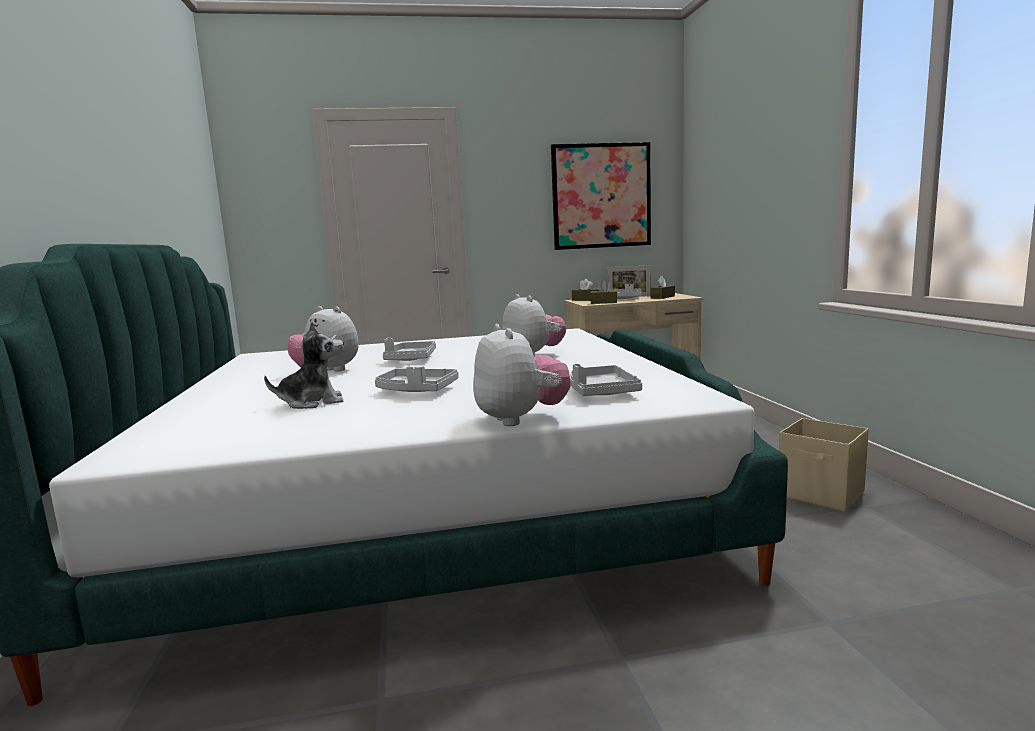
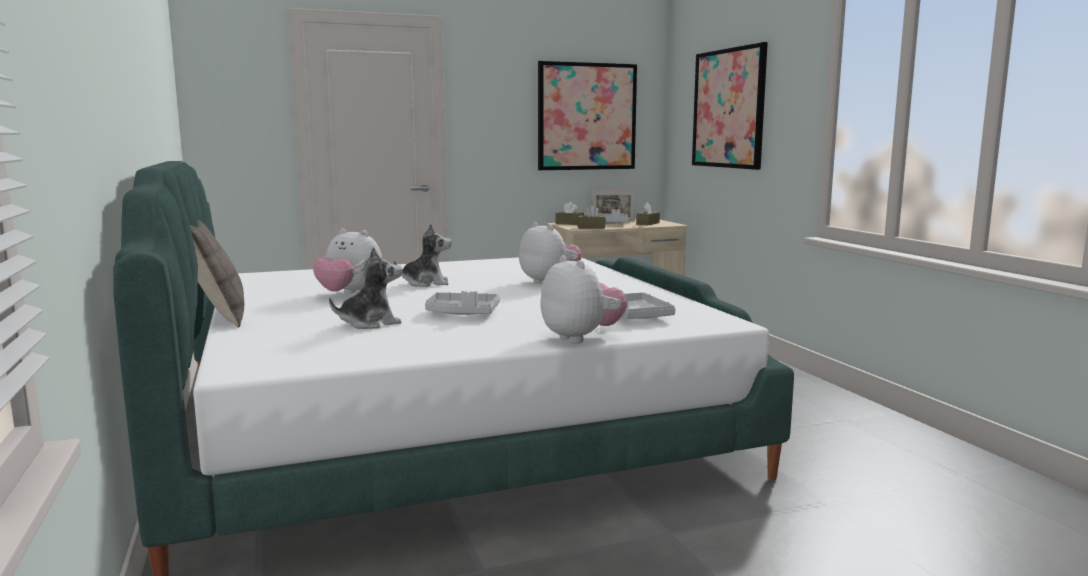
camera: 10 degrees left, 0 degrees up
(180, 396) = (219, 317): none -> pillow
(411, 359) = (426, 283): grey tray -> plush toy
(739, 175) = (728, 108): none -> picture
(821, 494) = (808, 411): beige storage box -> none

